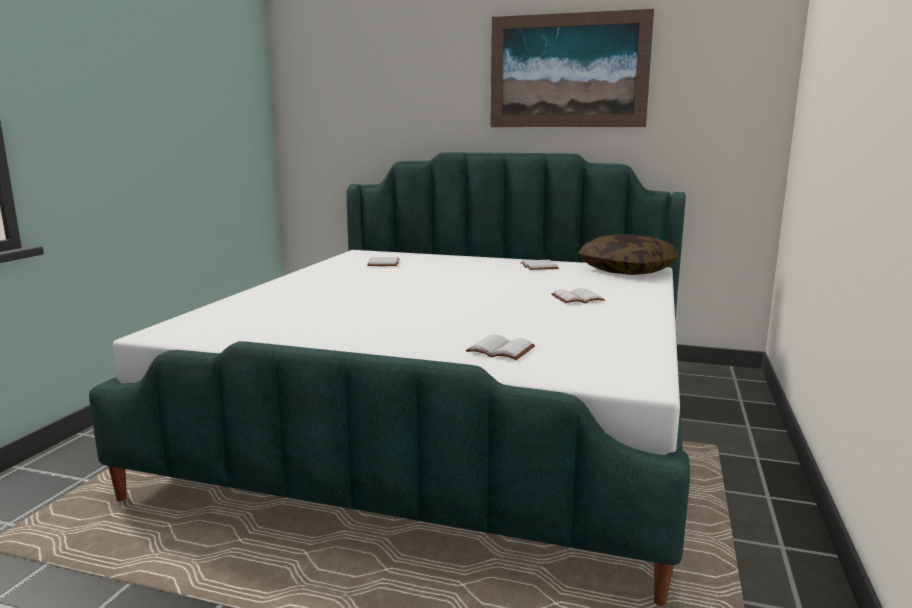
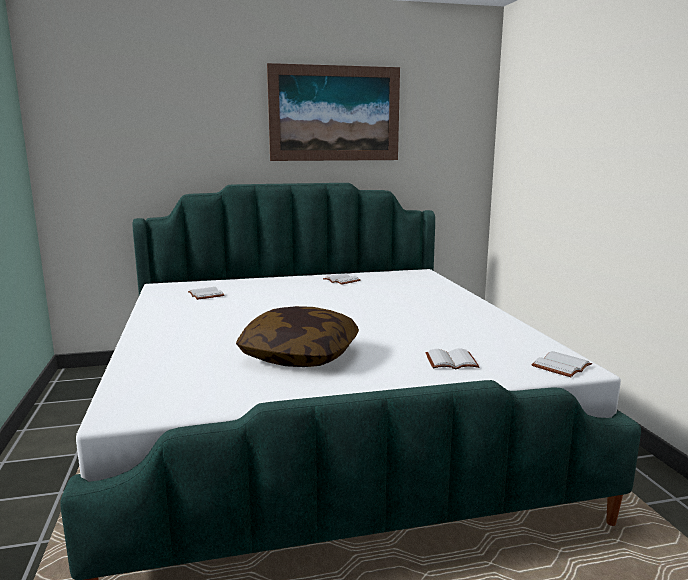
camera: 30 degrees left, 0 degrees up
(577, 299) = (420, 306): white book -> white book (562, 367)
(627, 270) = (409, 275): pillow -> pillow (300, 355)

